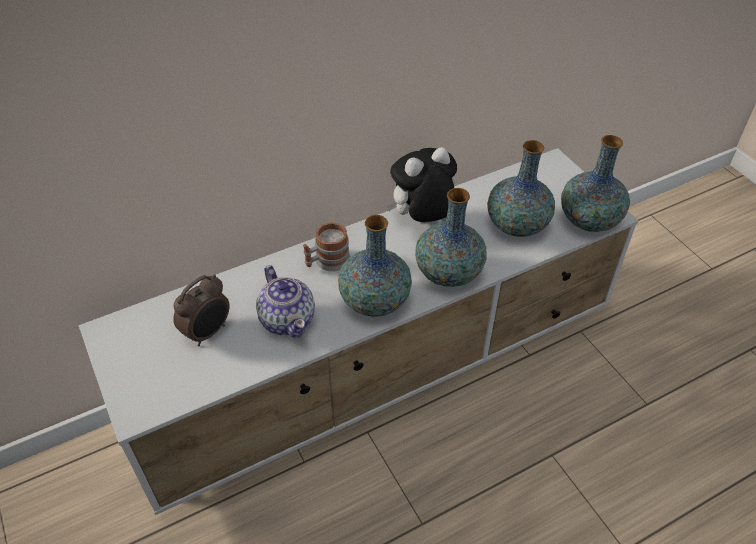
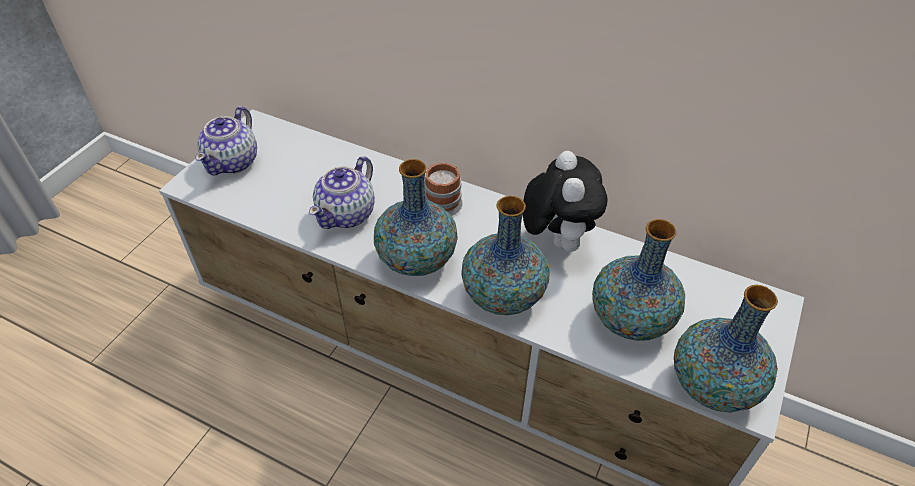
camera: 55 degrees right, 0 degrees up
(141, 368) = (233, 162): none -> teapot
(208, 332) = (296, 176): alarm clock -> none
(422, 220) = (556, 239): plush toy -> plush toy turned 60 degrees clockwise

